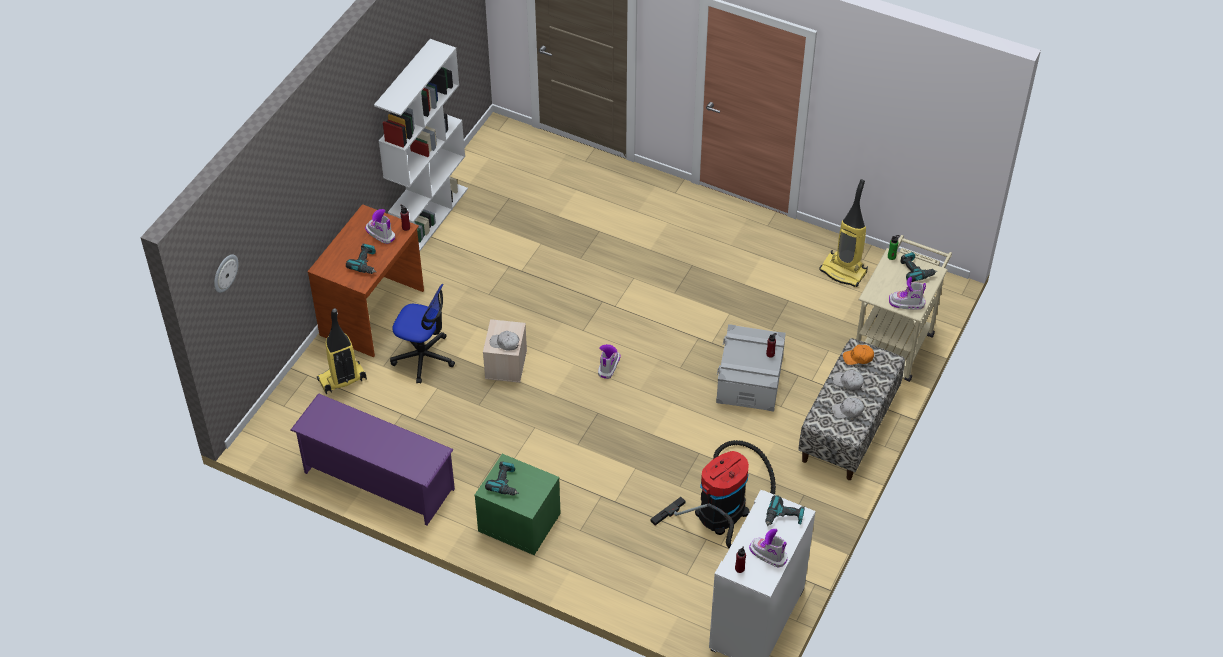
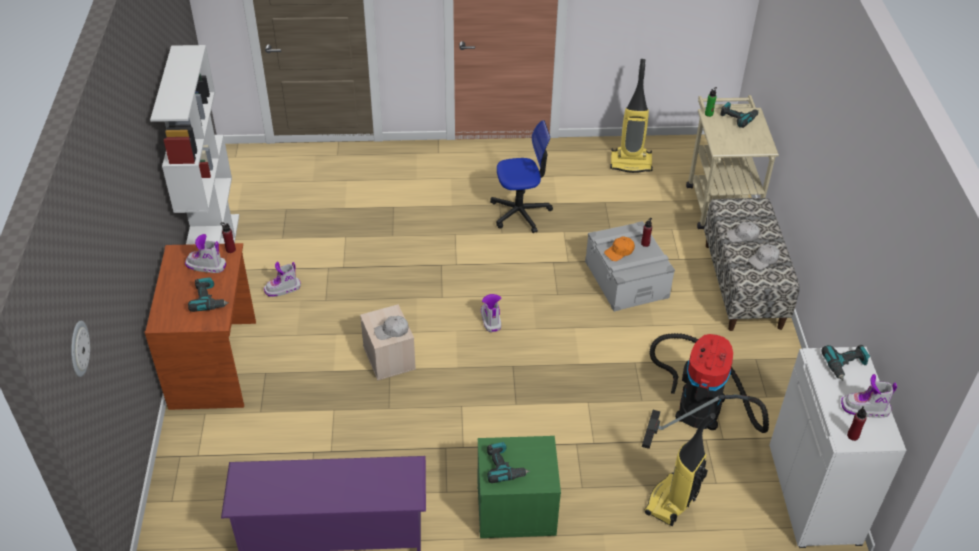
camera: 30 degrees left, 5 degrees down
(342, 380) = (223, 445): vacuum cleaner -> vacuum cleaner (672, 502)
(423, 357) = (298, 385): office chair -> office chair (520, 212)
(858, 358) = (732, 213): orange cap -> orange cap (619, 252)
(906, 303) = (755, 145): boot -> boot (283, 289)

